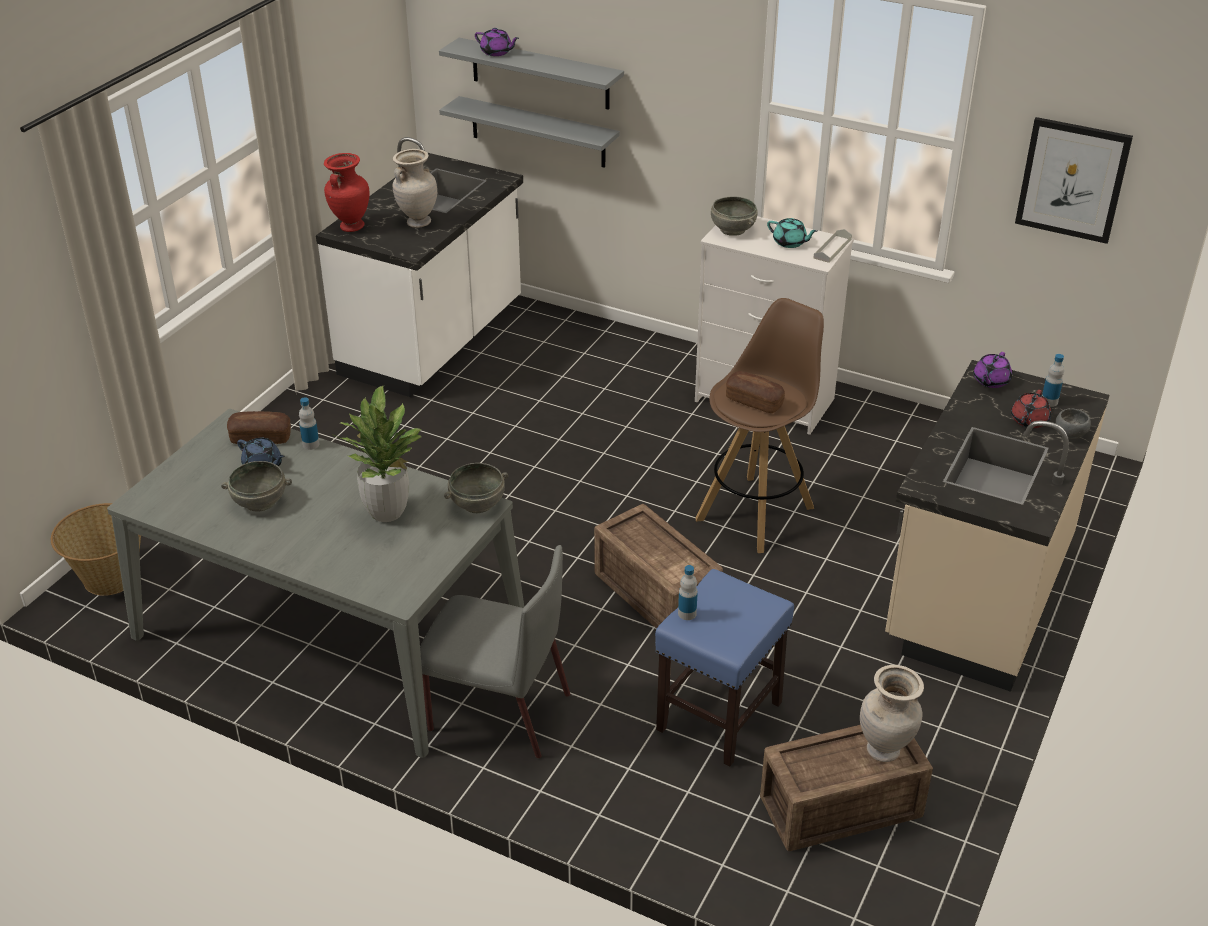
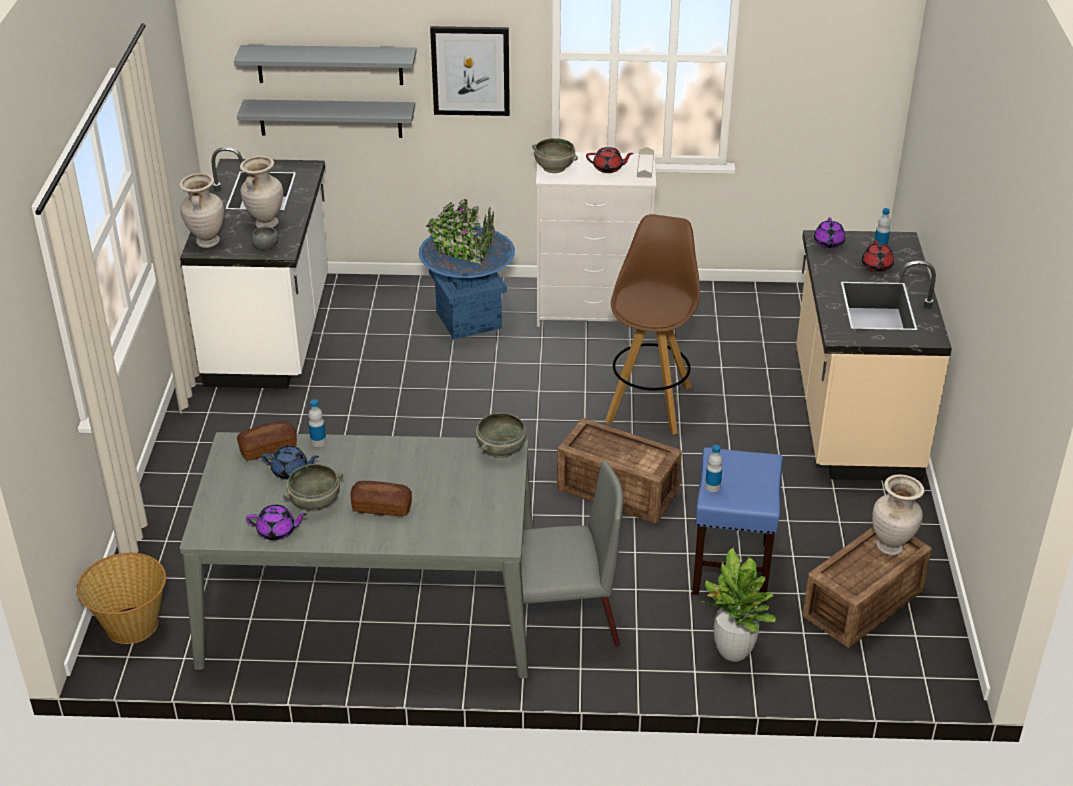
camera: 25 degrees left, 0 degrees up
(351, 227) = (207, 242): red vase -> beige vase
(386, 512) = (431, 477): potted plant -> potted plant (733, 651)
(496, 52) = (289, 52): purple teapot -> purple teapot (277, 531)
(631, 377) = (469, 320): none -> blue planter
(754, 401) = (652, 306): bread -> bread (382, 507)
(790, 243) = (608, 168): turquoise teapot -> red teapot
(1071, 434) = (912, 269): grey bowl -> grey bowl (266, 247)
(1072, 179) = (828, 68): picture -> picture (470, 70)

